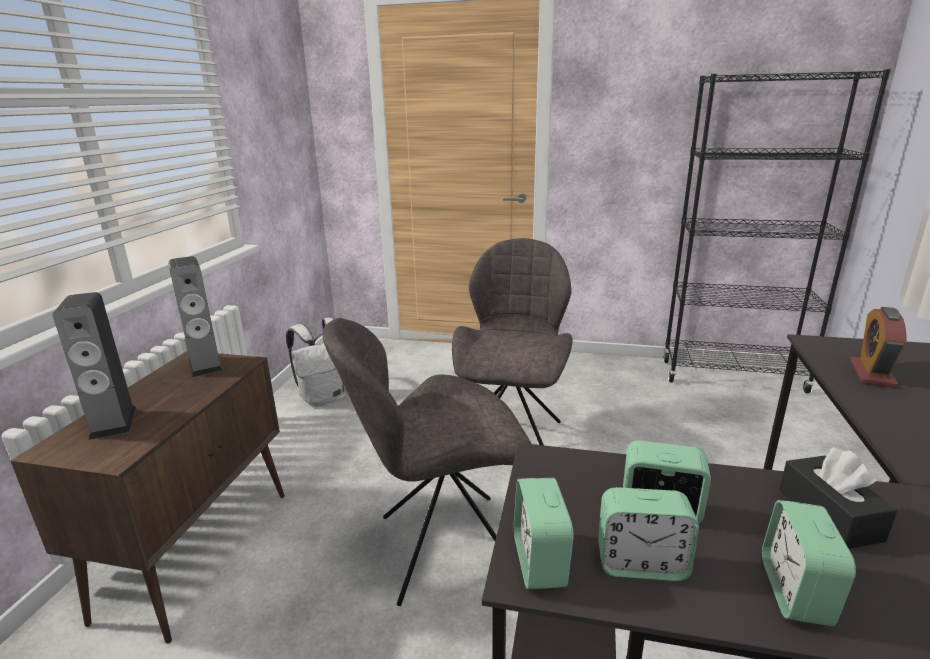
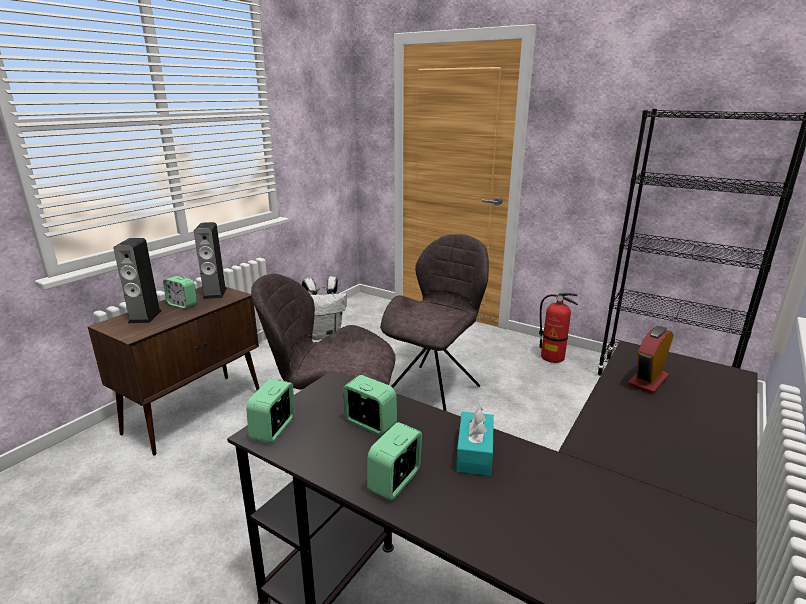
camera: 20 degrees right, 0 degrees up
(611, 372) = (552, 357): none -> fire extinguisher
(641, 564) = (326, 445): alarm clock -> alarm clock (182, 304)
(829, 514) = (474, 453): black tissue box -> turquoise tissue box

